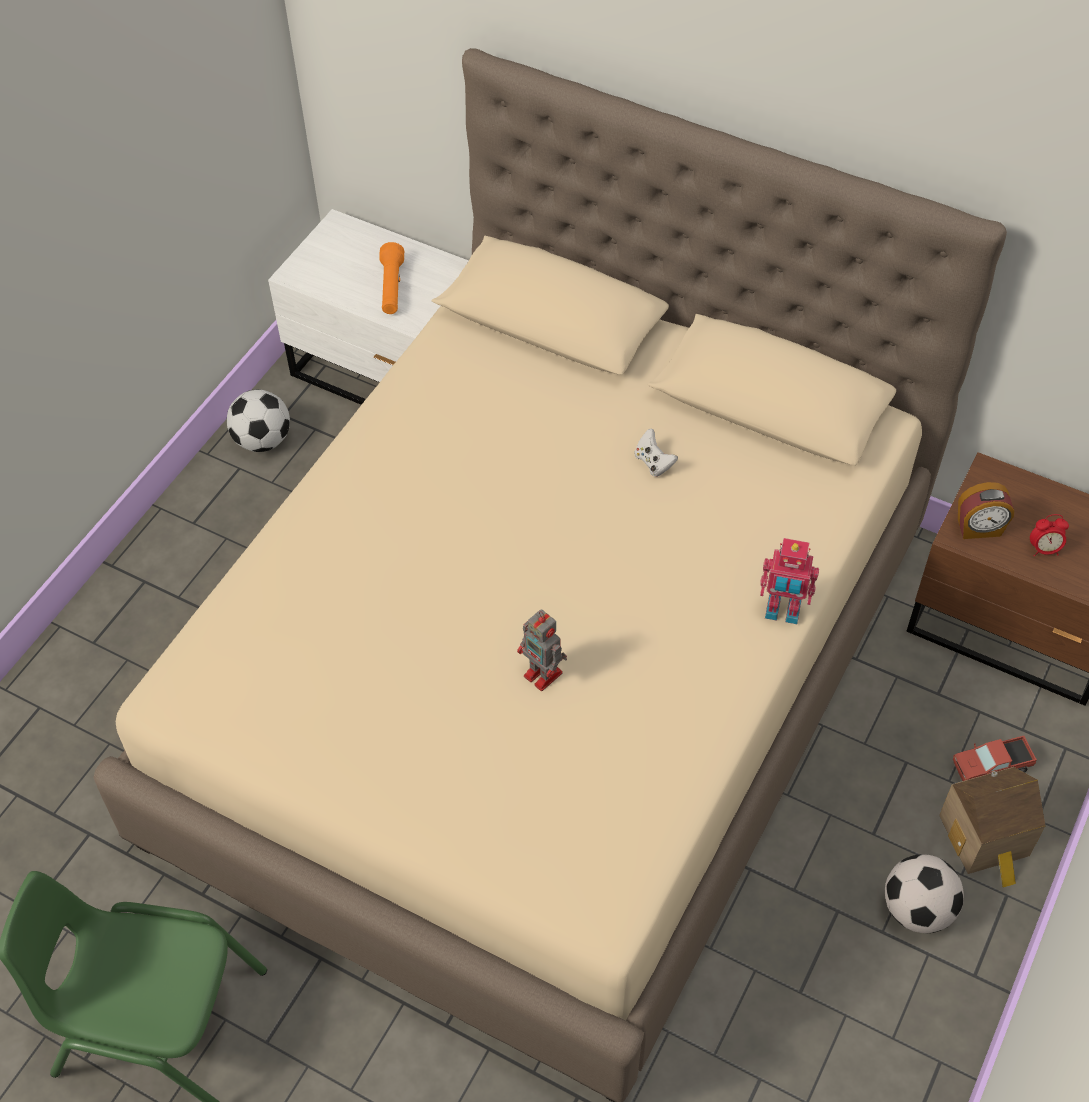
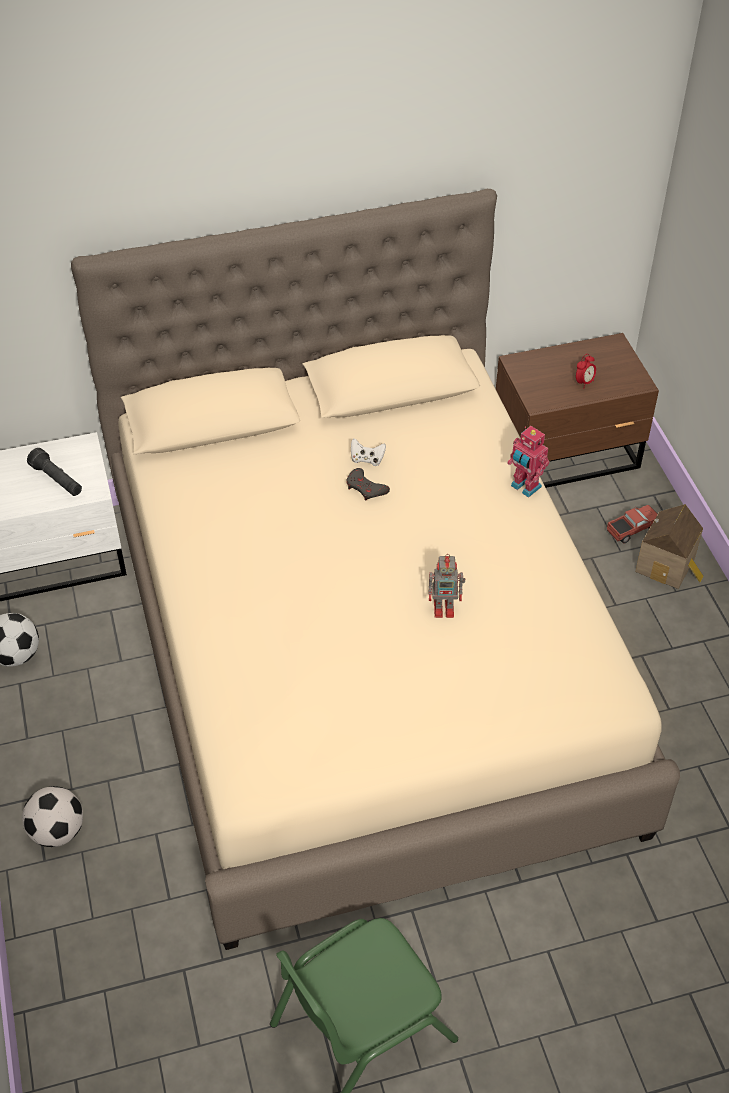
camera: 45 degrees left, 5 degrees down
(392, 288) = (57, 480): orange flashlight -> black flashlight
(617, 492) = (366, 488): none -> grey game controller
(782, 612) = (524, 487): toy robot -> toy robot turned 75 degrees clockwise
(917, 909) = (675, 624): football -> football (57, 831)
(979, 528) = (543, 393): alarm clock -> none
(990, 768) = (632, 530): toy truck -> toy truck turned 150 degrees counterclockwise

